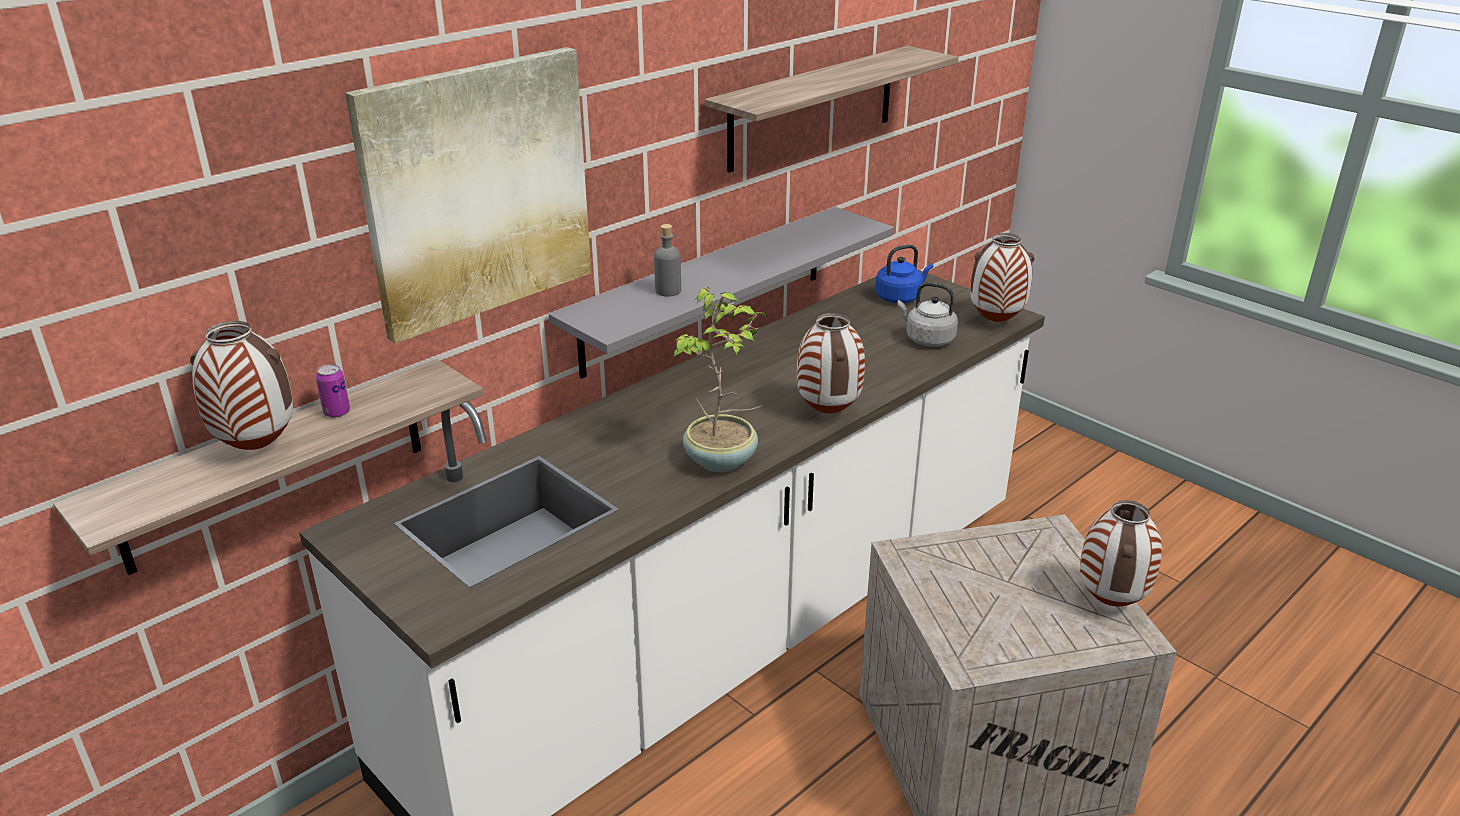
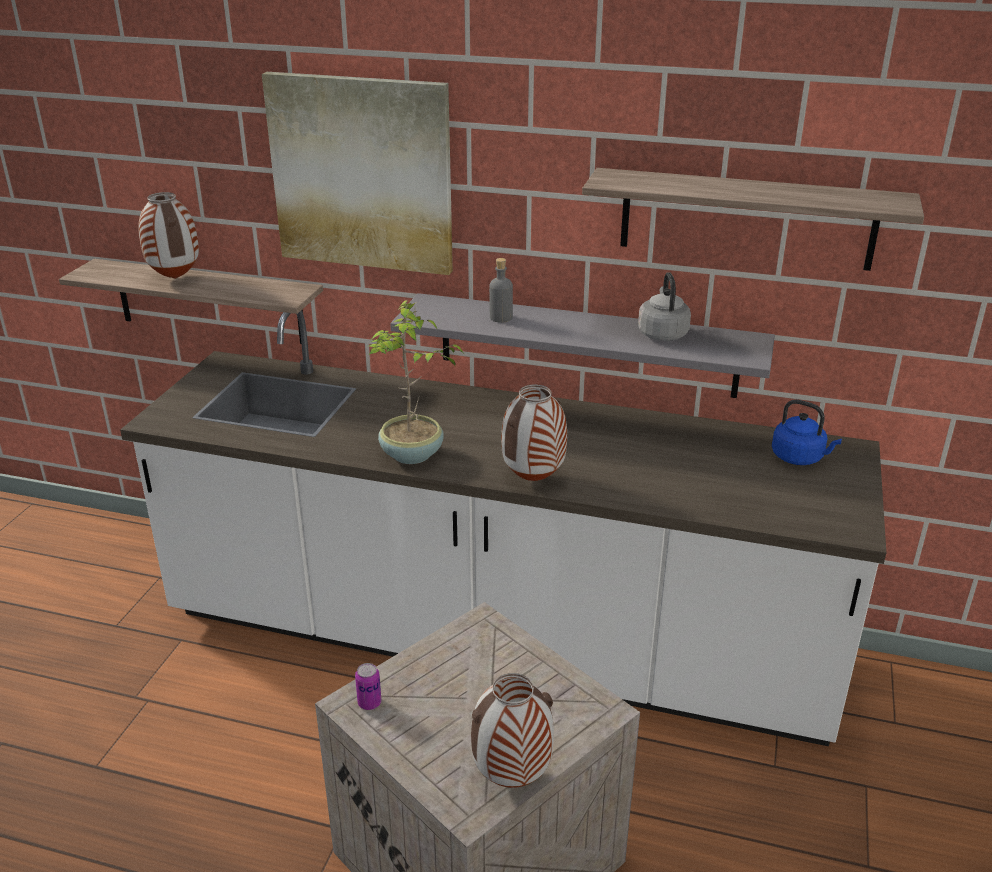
camera: 60 degrees right, 0 degrees up
(337, 412) = (230, 282): can -> can (369, 703)
(927, 339) = (731, 494): grey kettle -> grey kettle (662, 333)
(995, 322) = (823, 524): vase -> none

